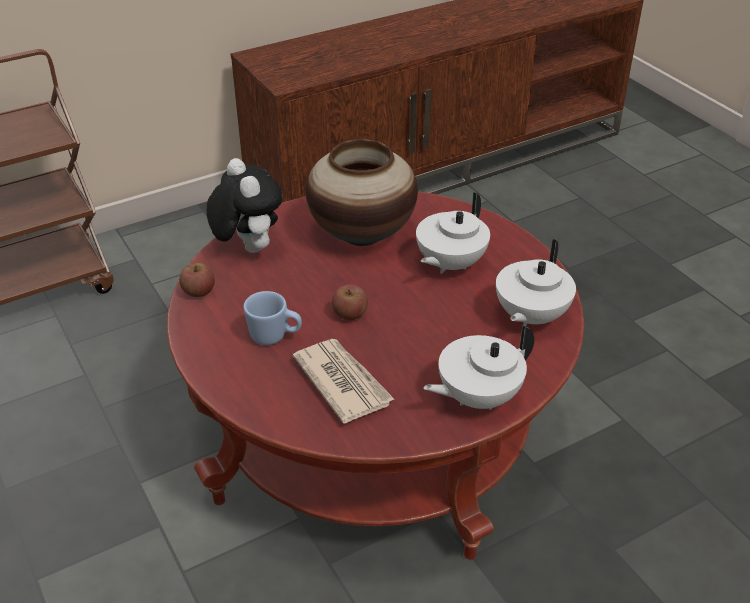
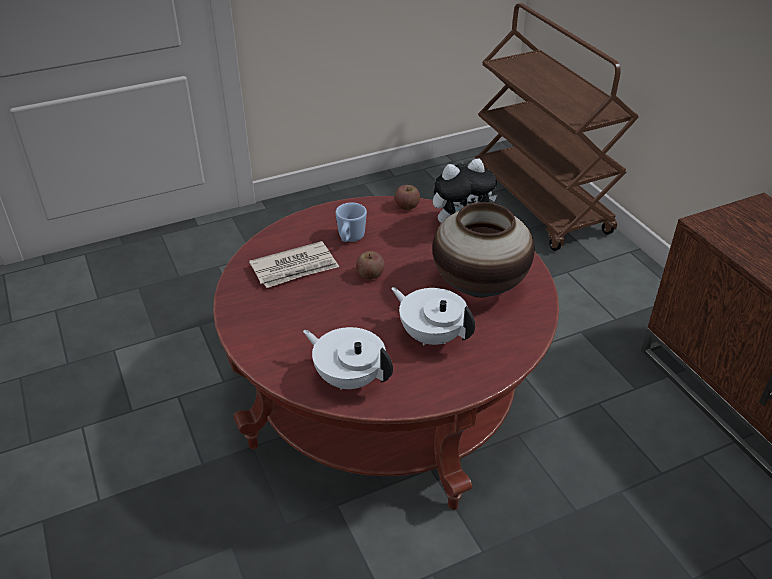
camera: 95 degrees right, 0 degrees up
(477, 397) = (260, 333): white teapot -> none

